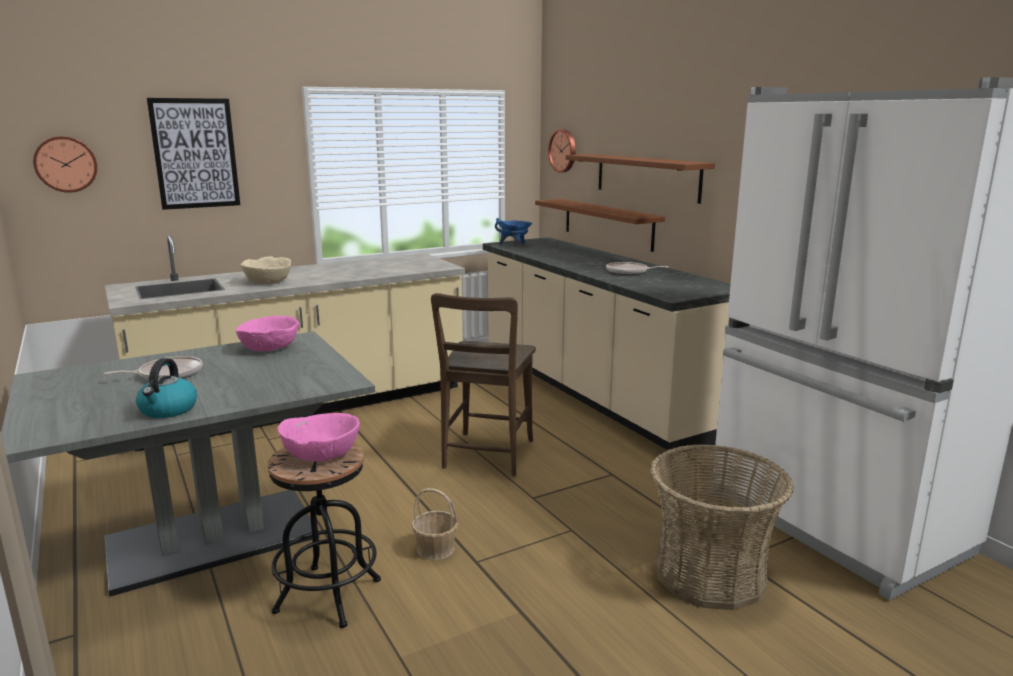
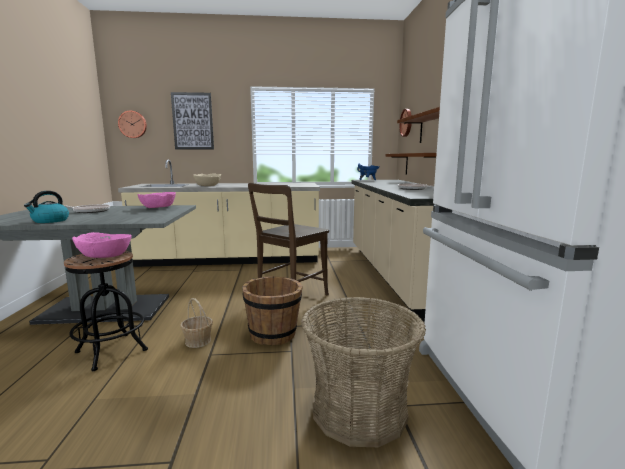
camera: 25 degrees right, 5 degrees down
(525, 514) = (273, 334): none -> brown bucket

